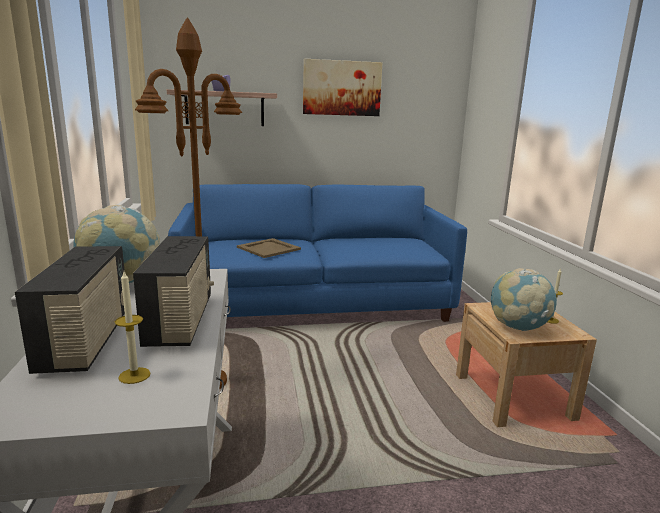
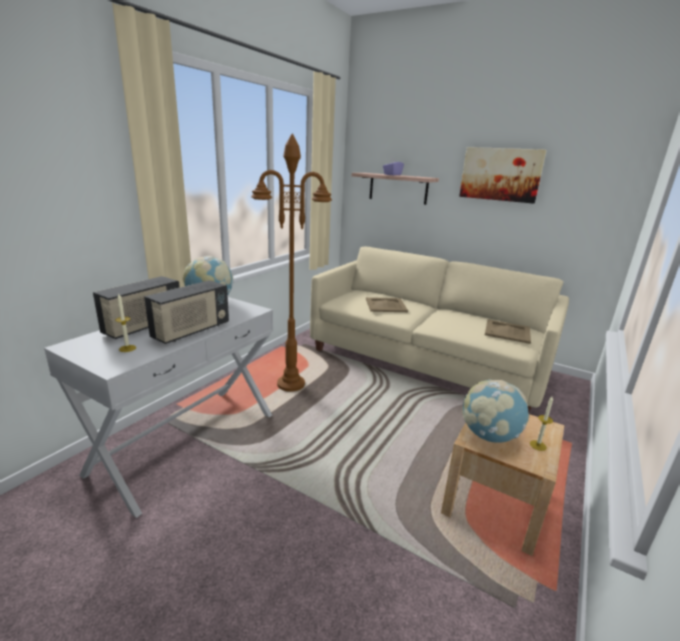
camera: 40 degrees right, 5 degrees up
(315, 303) = (426, 360): blue sofa -> beige sofa
(404, 244) = (508, 331): none -> beige tray

